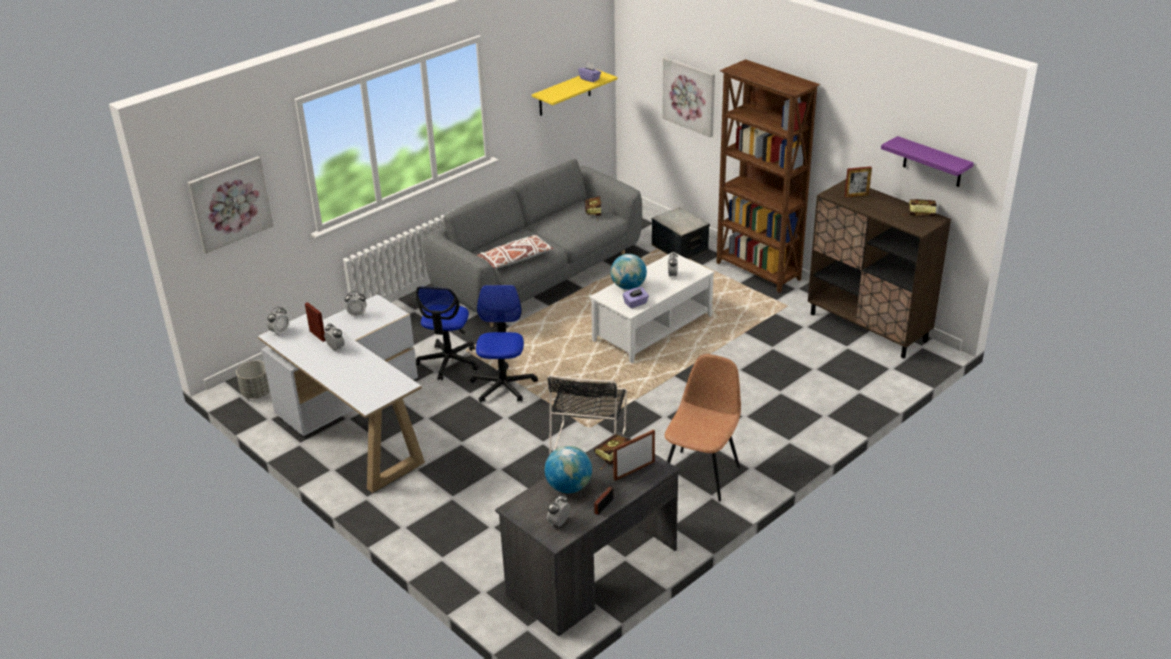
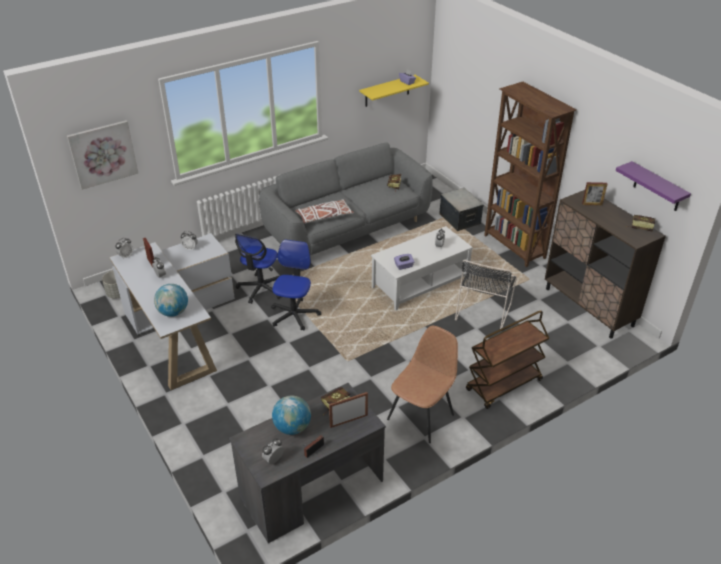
camera: 10 degrees right, 5 degrees up
(588, 443) = (343, 374): black chair -> black chair (484, 310)
(628, 287) = (402, 251): globe -> globe (173, 312)
(689, 96) = (480, 104): picture -> none
(790, 427) = (504, 386): none -> brown cart

